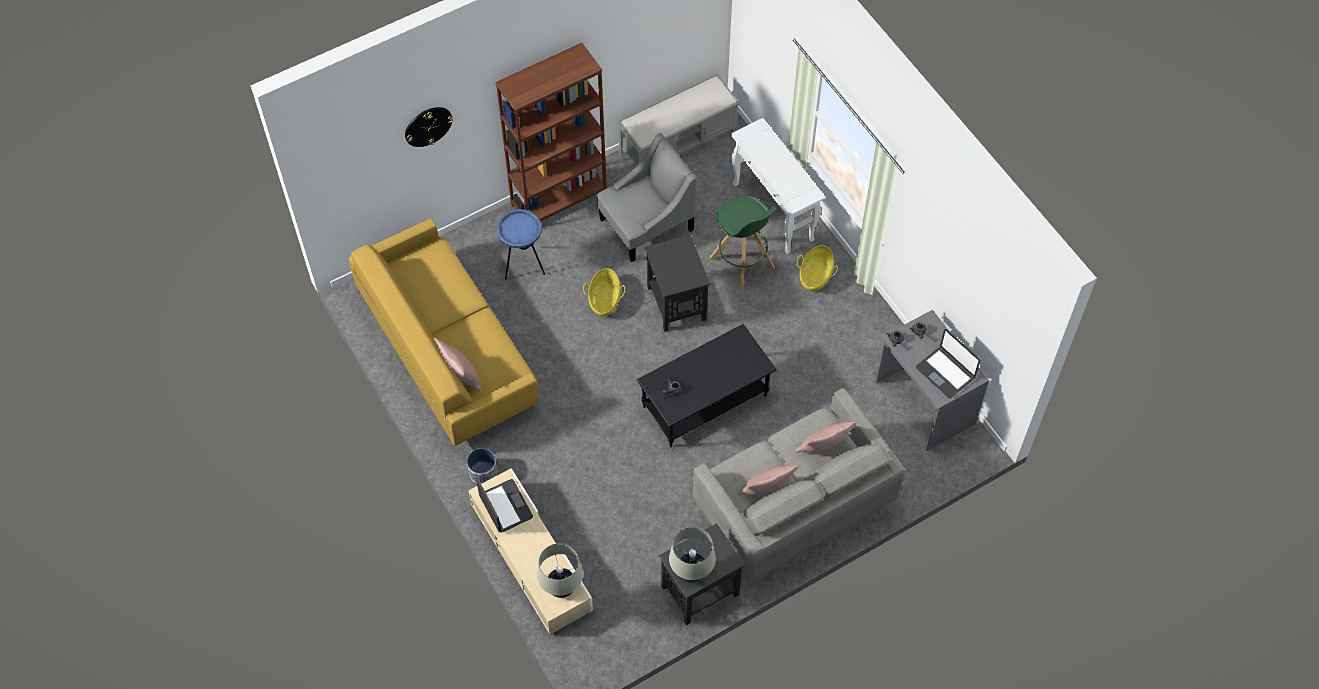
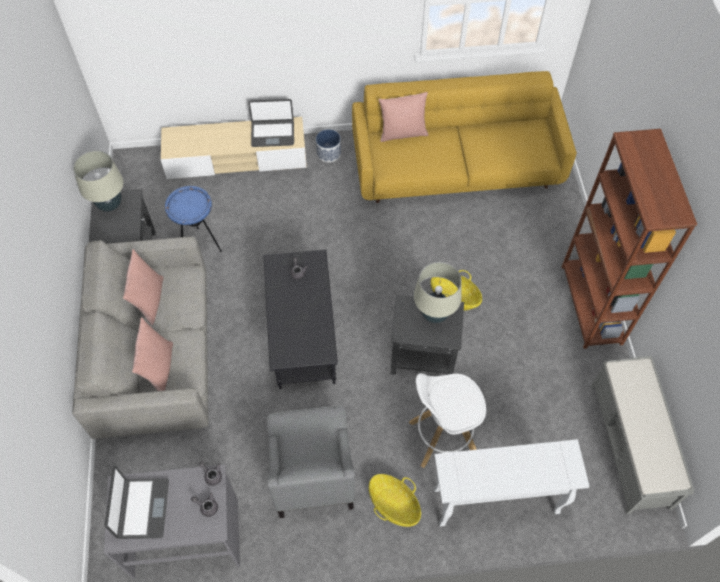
camera: 115 degrees right, 0 degrees up
(428, 126) = (631, 82): wall clock -> none
(523, 267) = (520, 248): blue side table -> blue side table (200, 245)
(561, 587) = (181, 144): beige table lamp -> beige table lamp (434, 314)
(646, 224) = (528, 368): grey armchair -> grey armchair (312, 471)
(742, 263) = (441, 438): green stool -> white stool
(945, 372) = (142, 508): laptop -> laptop turned 105 degrees clockwise

